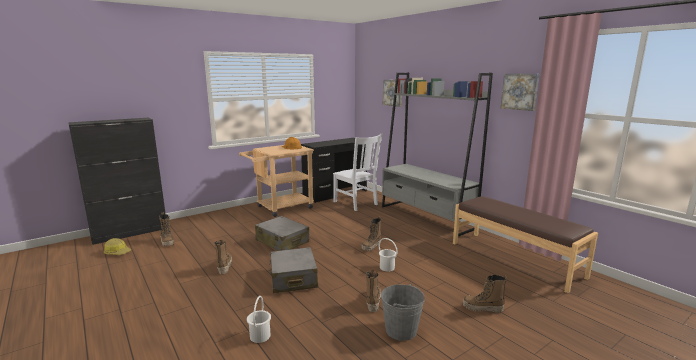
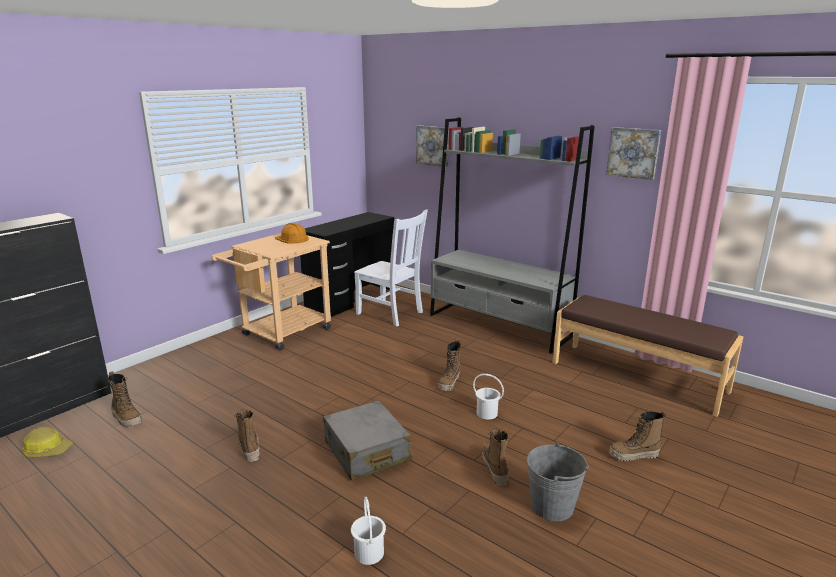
camera: 15 degrees left, 5 degrees up
(282, 241) = (316, 392): grey suitcase -> none

